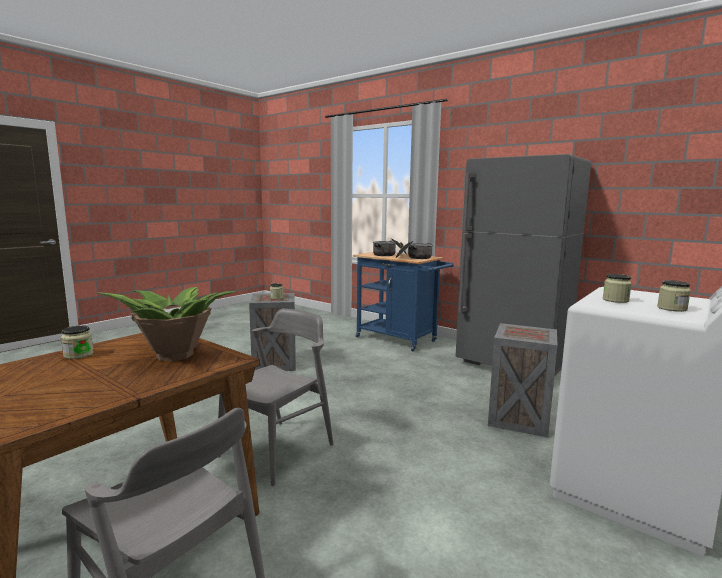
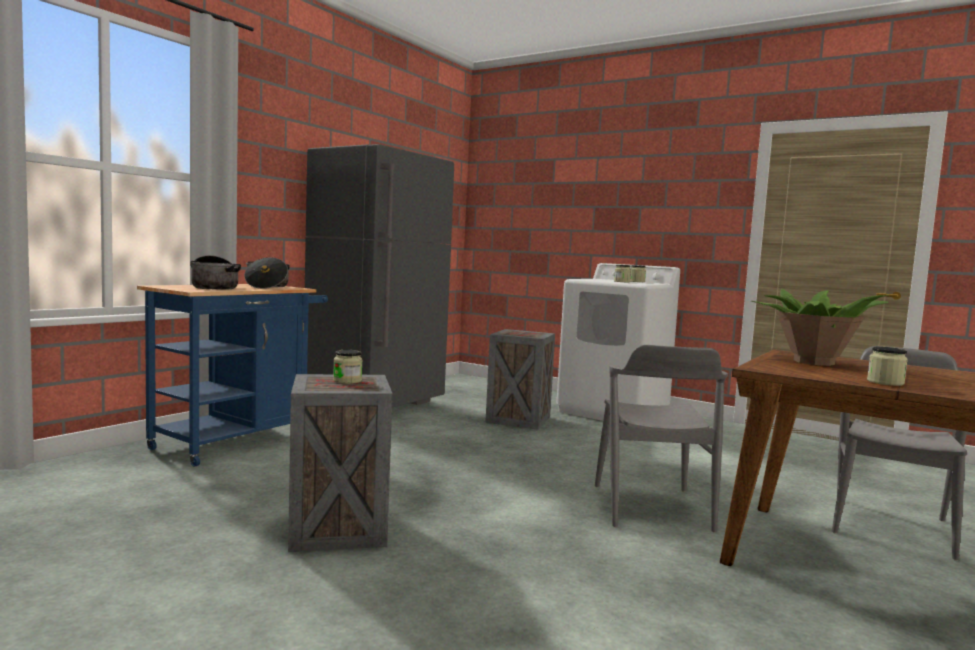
camera: 95 degrees left, 5 degrees down
(277, 450) = (650, 507): grey chair -> grey chair turned 120 degrees counterclockwise

